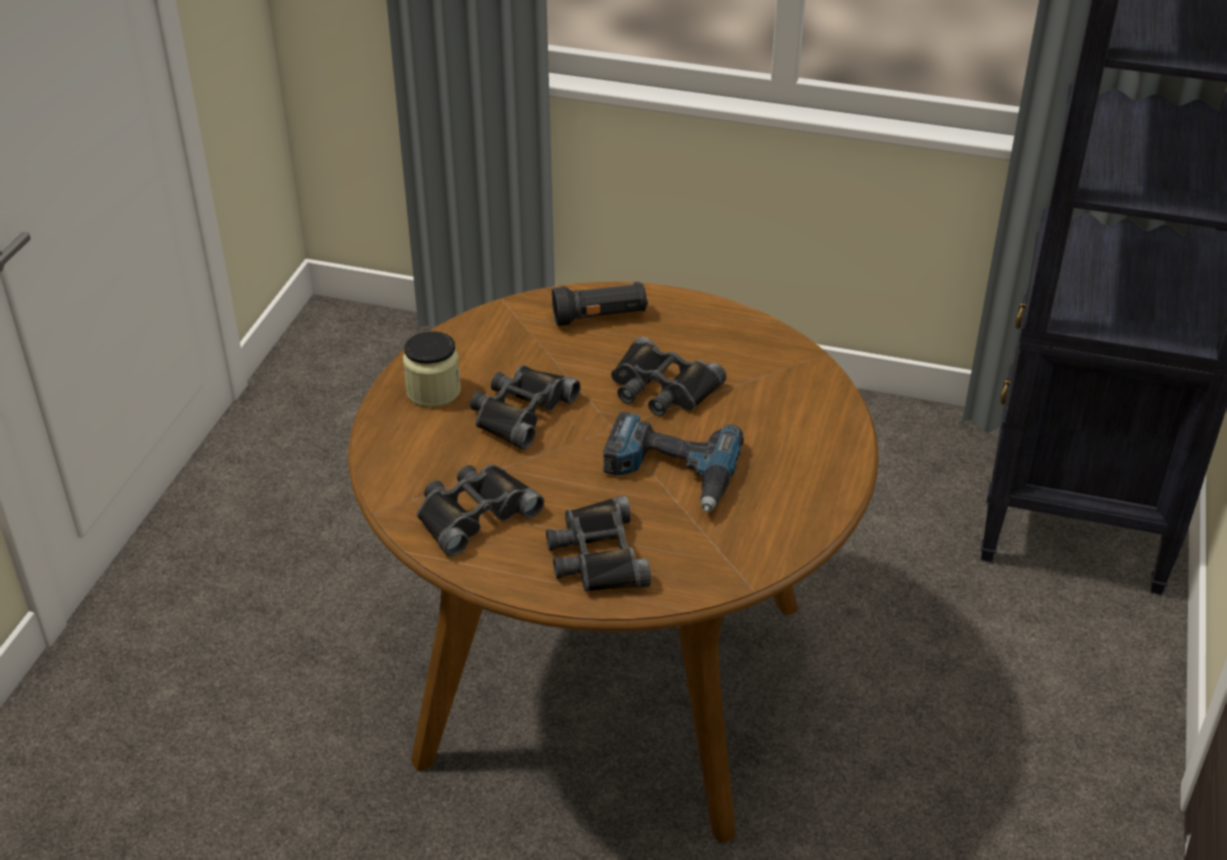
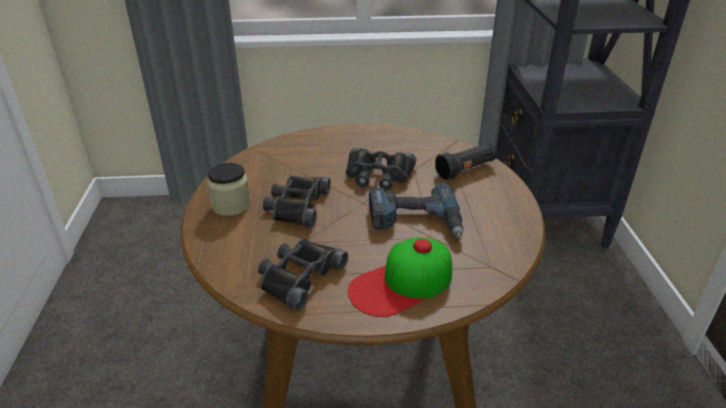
camera: 20 degrees left, 5 degrees down
(596, 556) = (401, 284): black binoculars -> cap
(600, 317) = (317, 146): black flashlight -> black flashlight (466, 170)

